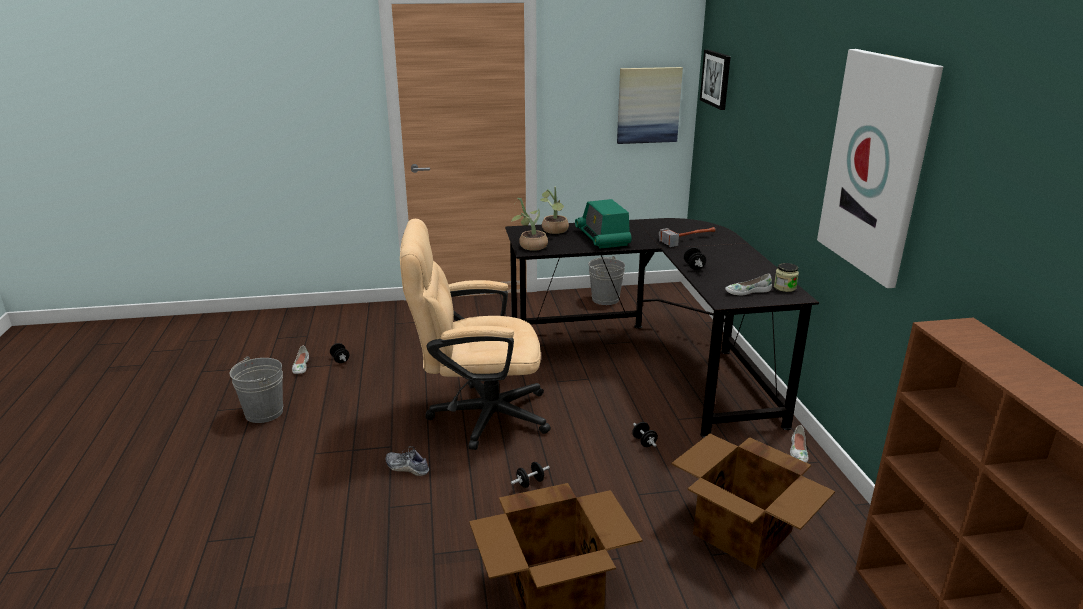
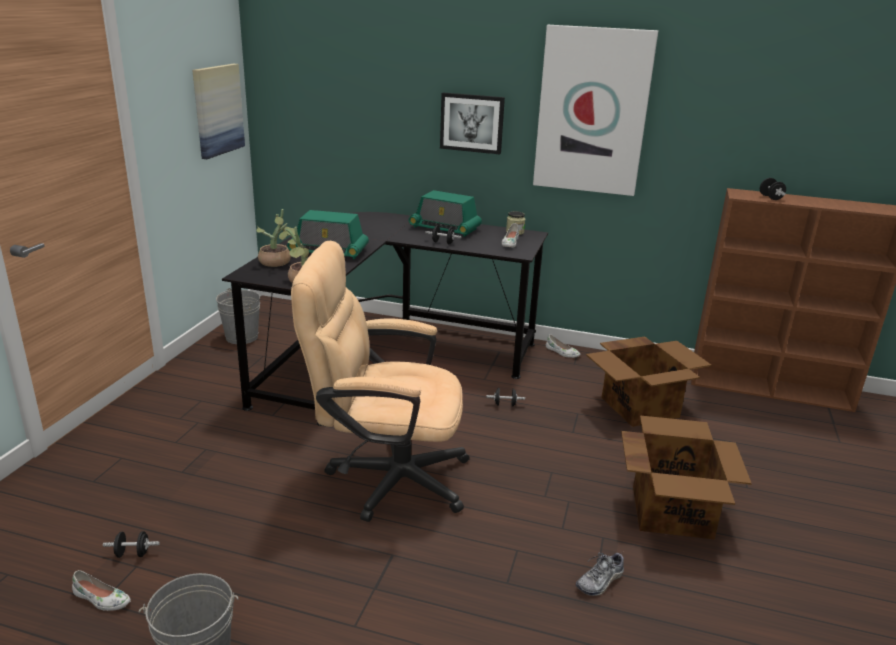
camera: 65 degrees left, 0 degrees up
(407, 468) = (444, 552): shoe -> shoe (600, 581)
(477, 415) = (385, 477): beige office chair -> beige office chair turned 75 degrees clockwise
(530, 483) = (523, 480): black dumbbell -> black dumbbell (770, 198)
(687, 238) = (377, 227): hammer -> none
(716, 79) = (292, 71): picture -> picture (472, 123)
(735, 259) = (445, 228): none -> radio

